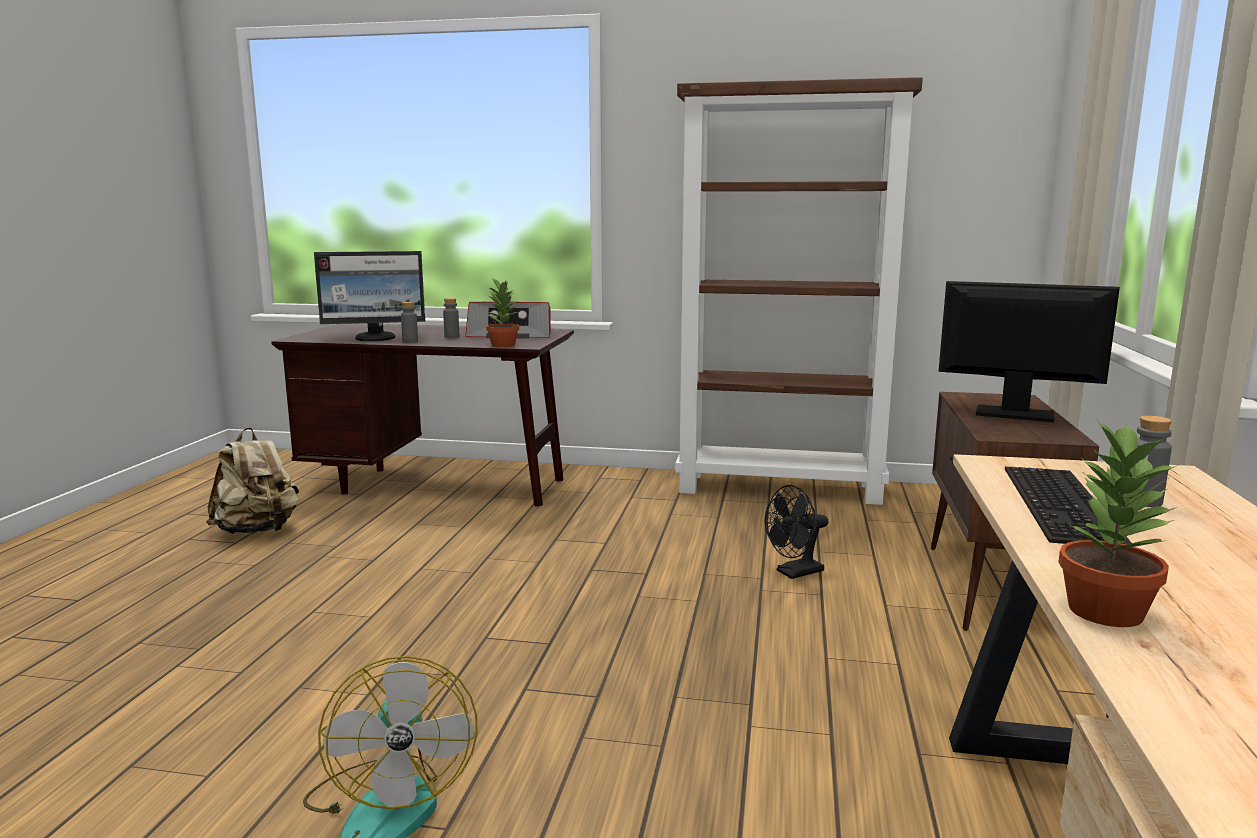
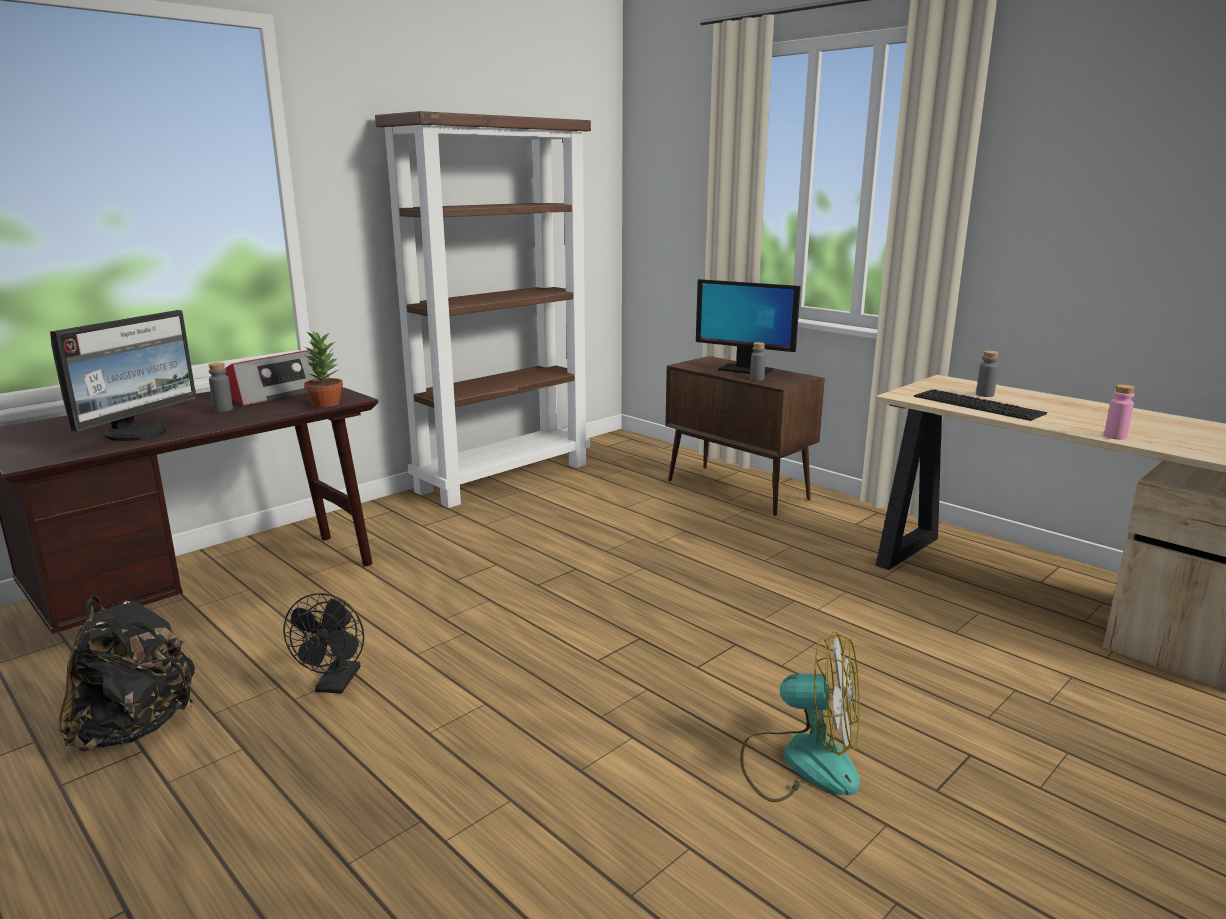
camera: 55 degrees left, 5 degrees up
(258, 531) = (136, 728): beige backpack -> black backpack
(410, 341) = (205, 425): grey bottle -> grey bottle (757, 379)
(794, 573) = (646, 526): black fan -> black fan (335, 685)
(1015, 414) = (745, 370): monitor -> monitor turned 120 degrees counterclockwise
(1104, 610) = (1115, 436): potted plant -> pink bottle

